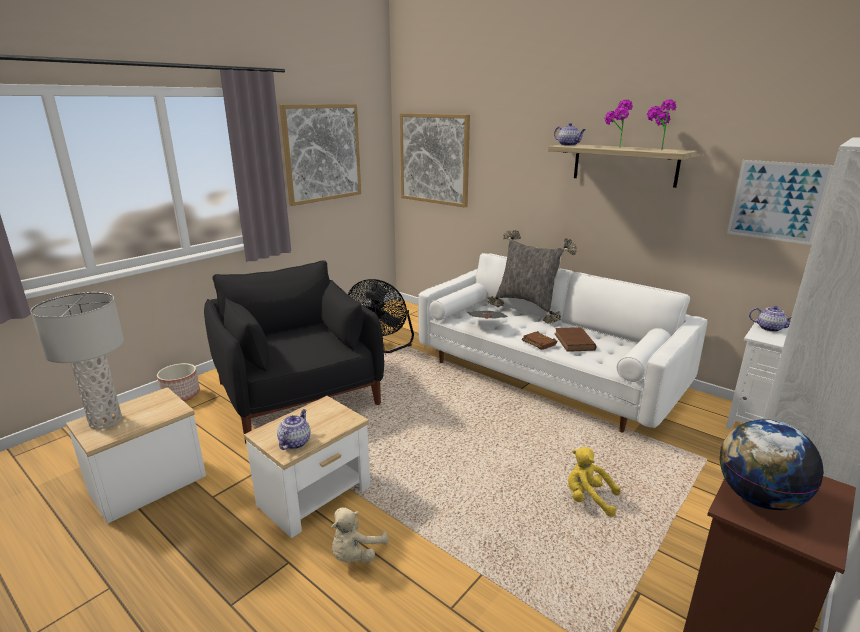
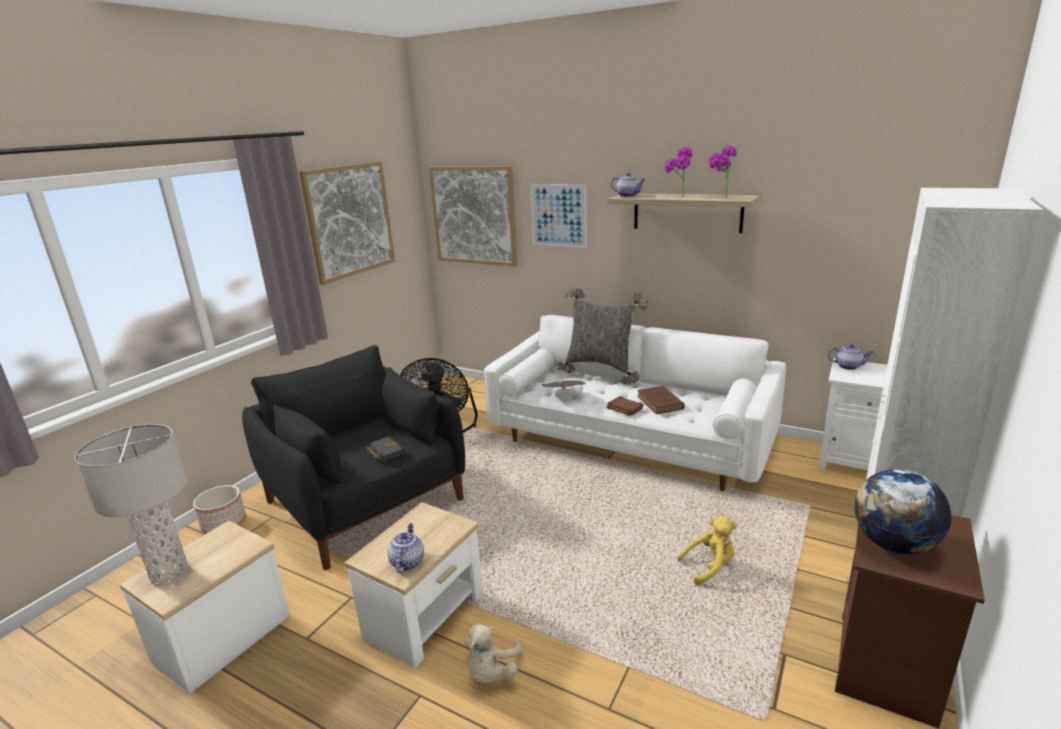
camera: 10 degrees left, 0 degrees up
(311, 350) = (384, 452): none -> black book
(588, 499) = (710, 567): yellow plush toy -> yellow plush toy turned 150 degrees clockwise
(776, 201) = (841, 241): picture -> picture (558, 215)

